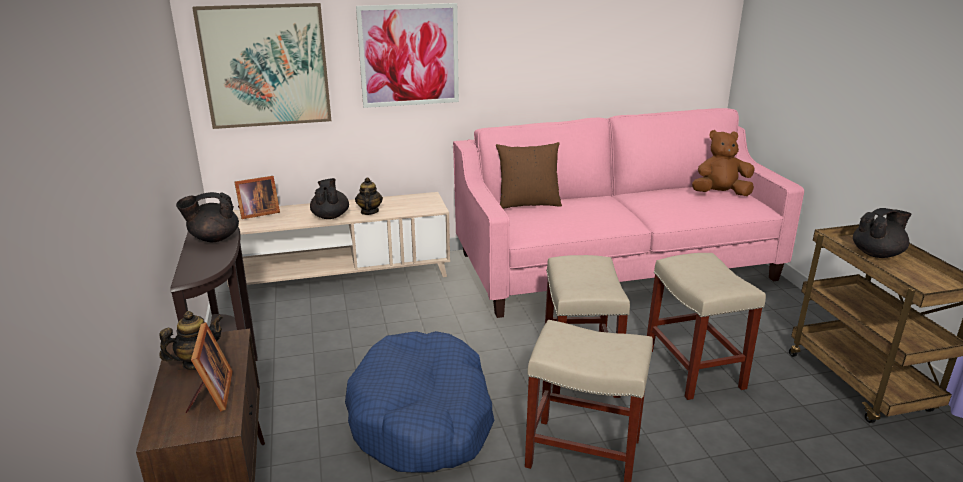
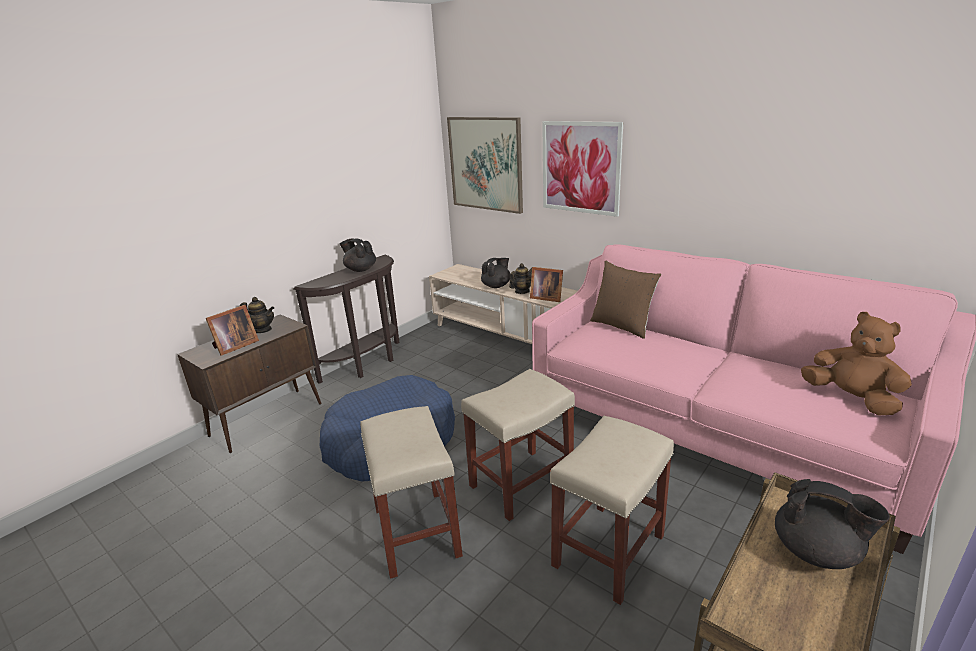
camera: 55 degrees right, 0 degrees up
(257, 213) = (468, 271): picture frame -> picture frame (546, 297)

